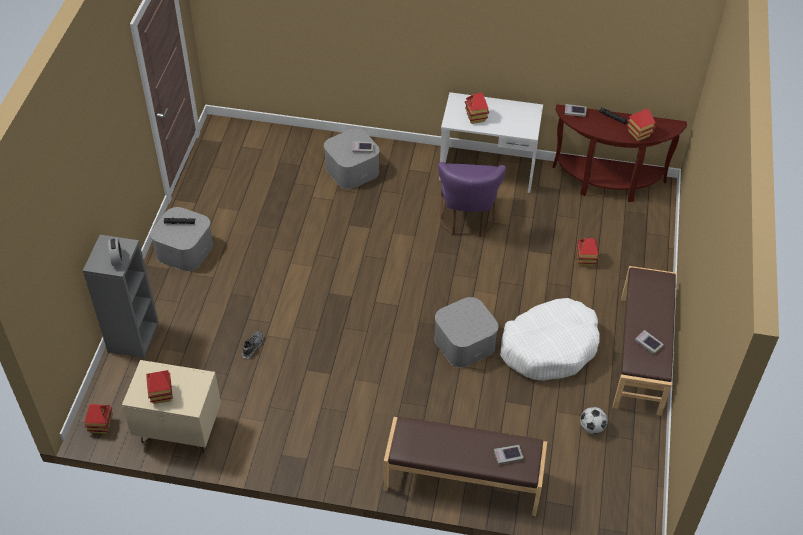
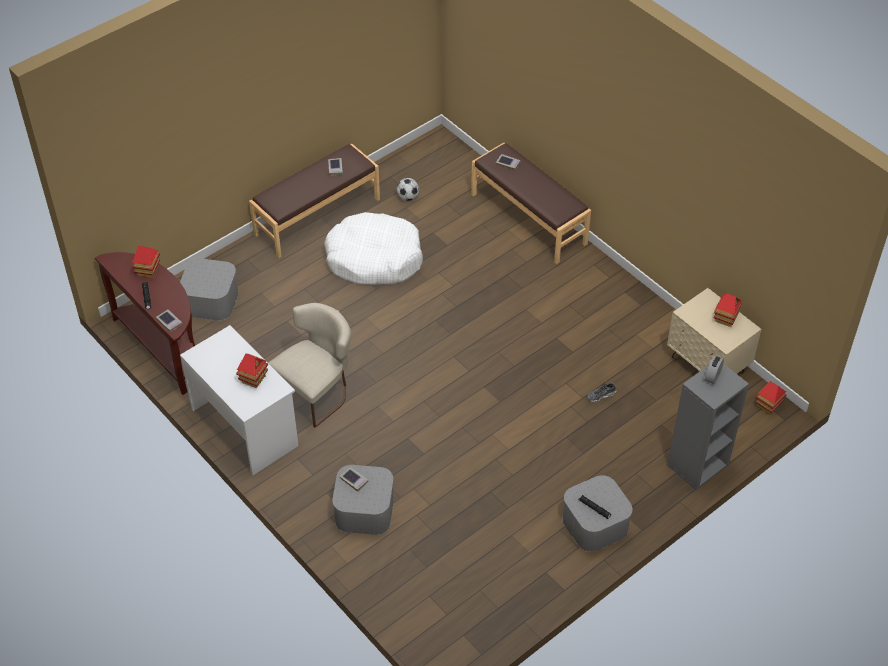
camera: 140 degrees left, 0 degrees up
(464, 342) = (432, 298): grey storage box -> grey storage box (211, 300)
(467, 219) = (317, 392): purple chair -> beige chair
(585, 260) = (267, 300): toy house -> none

